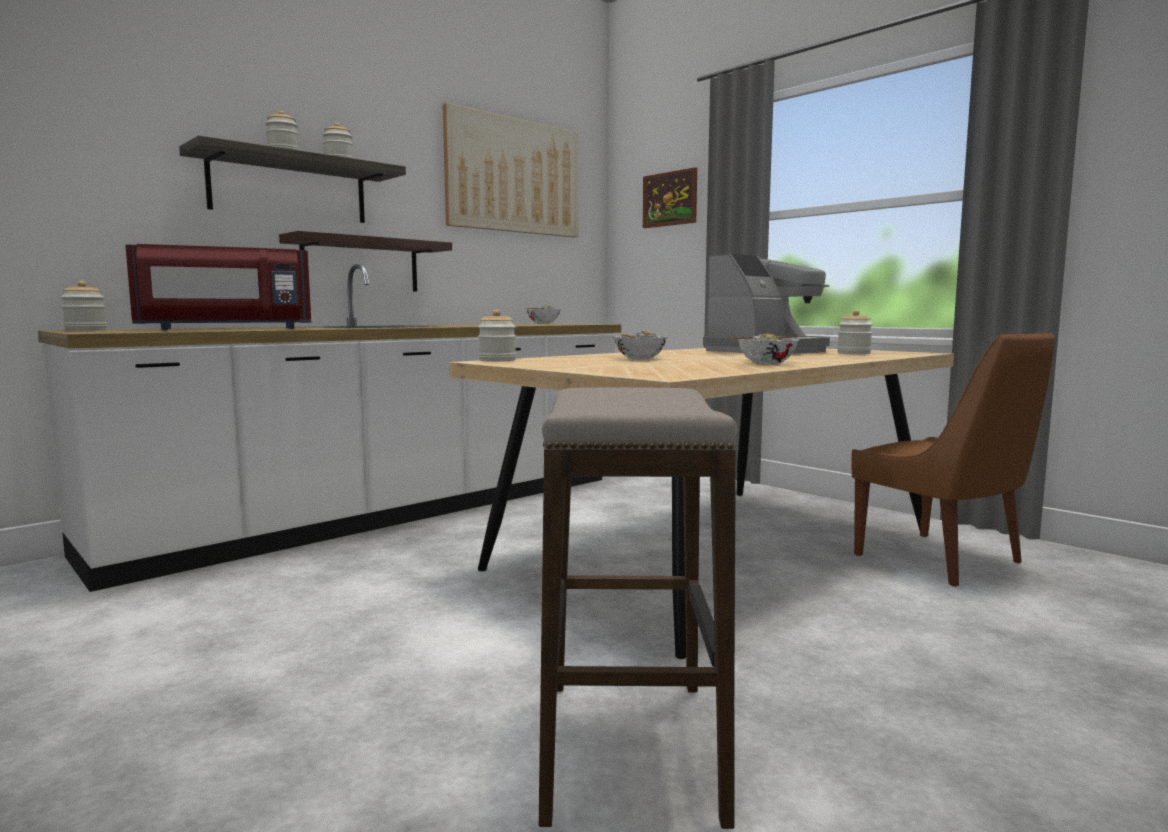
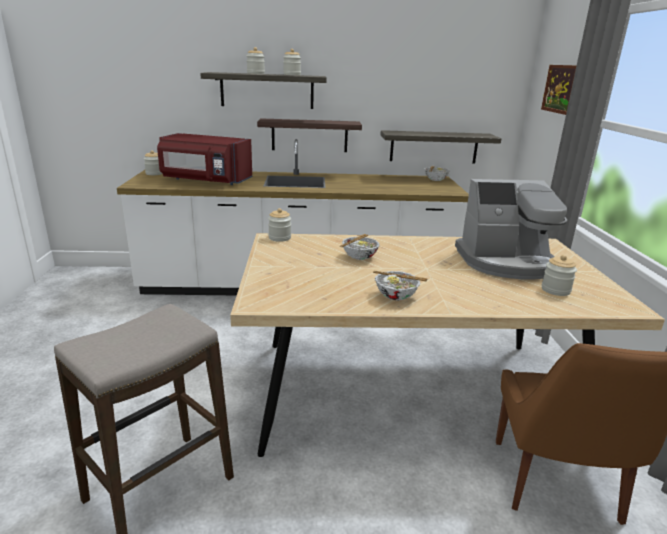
camera: 40 degrees right, 15 degrees up
(514, 176) = (435, 67): picture -> none
(523, 283) = (434, 147): none -> shelf

